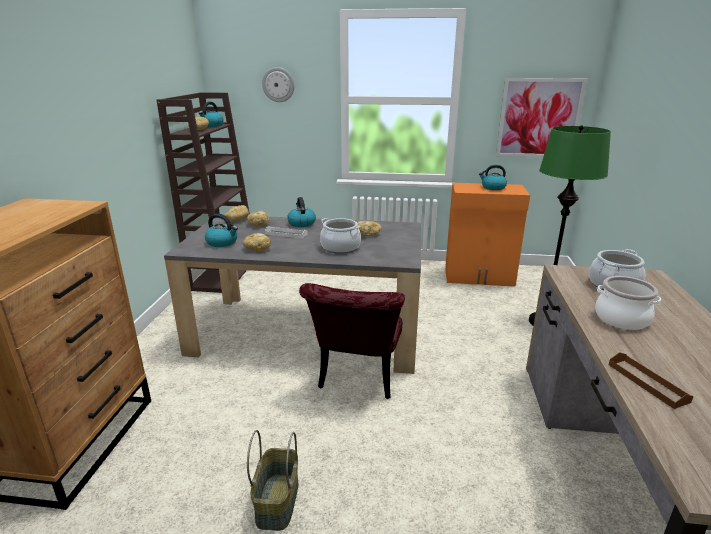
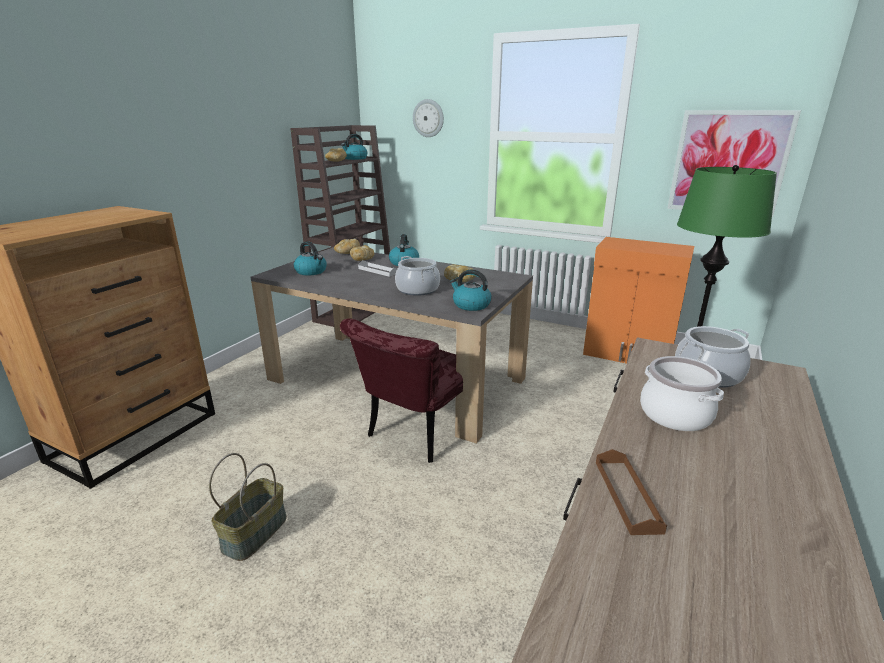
camera: 20 degrees right, 0 degrees up
(257, 249) = (336, 281): bread -> none
(493, 188) = (650, 246): kettle -> kettle (470, 305)

